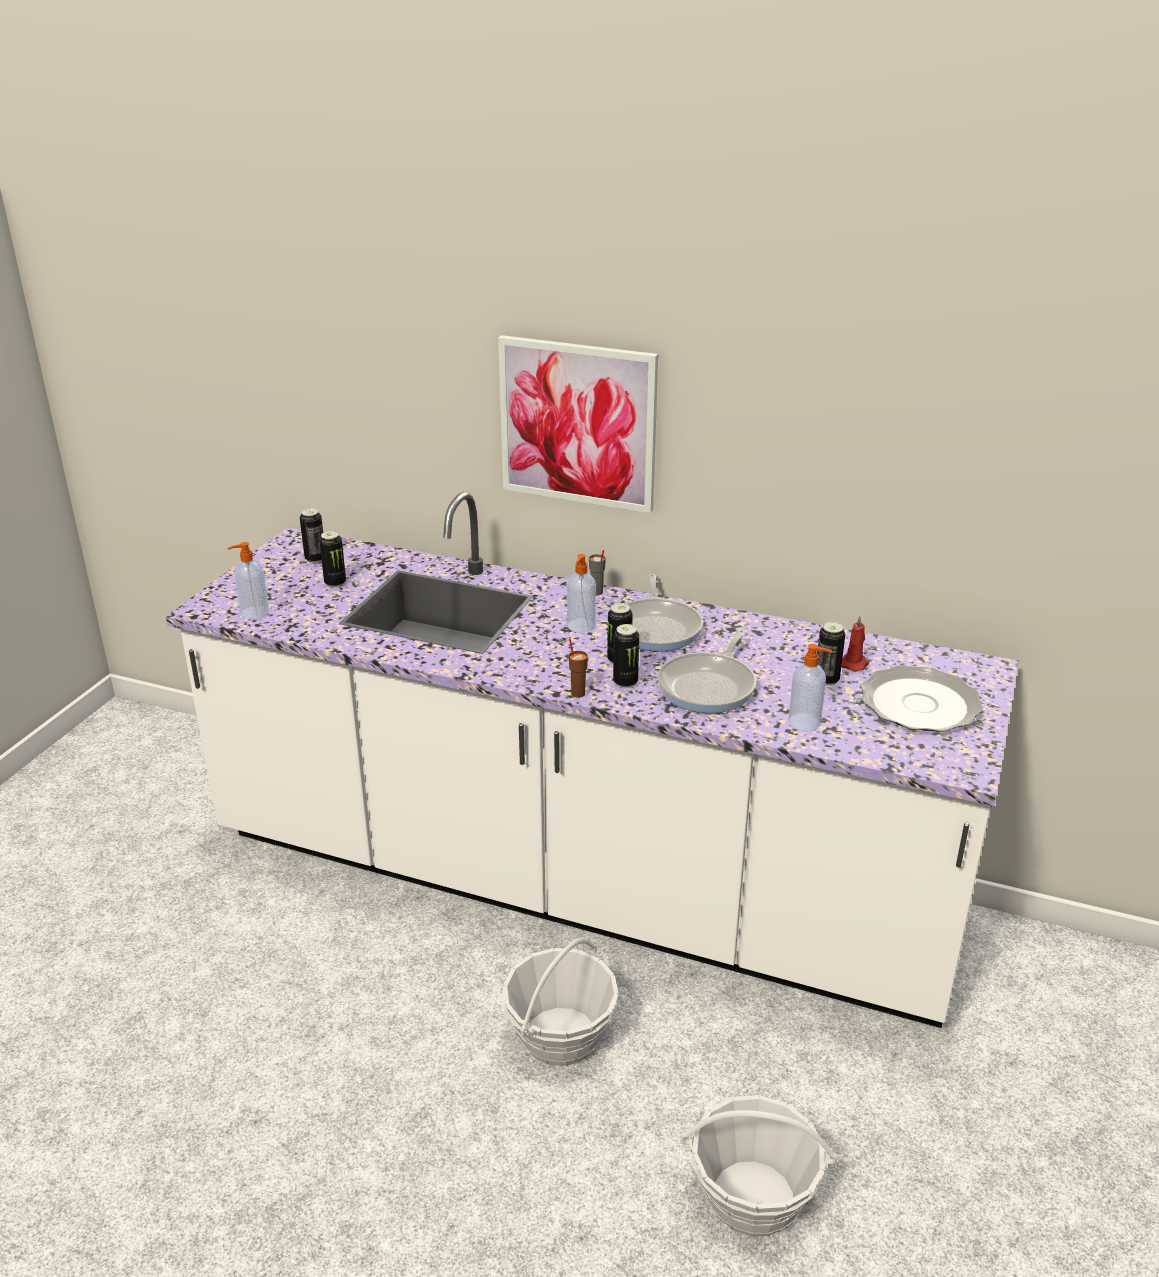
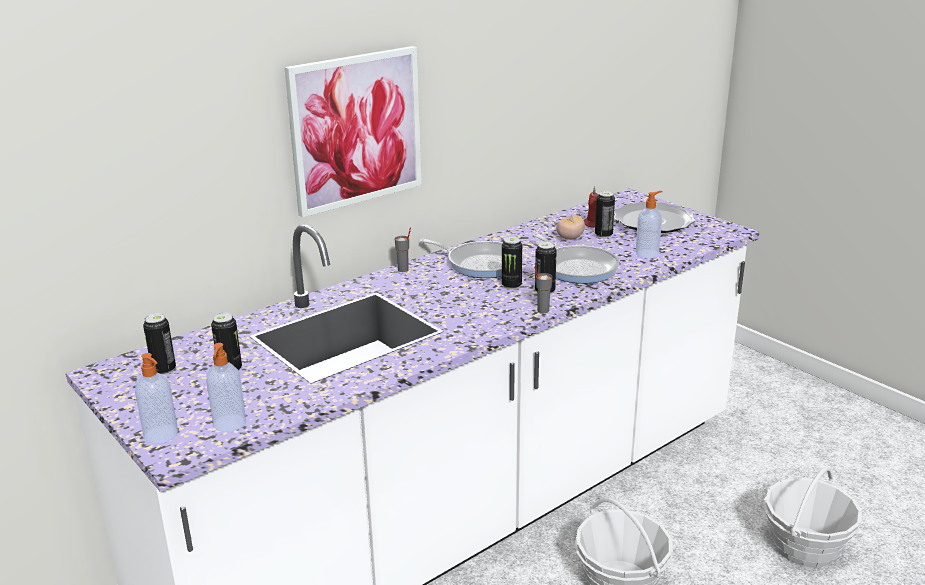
camera: 60 degrees left, 5 degrees down
(578, 693) = (542, 310): brown cup -> grey cup
(581, 626) = (447, 287): soap dispenser -> soap dispenser (162, 435)
(790, 661) = (570, 238): none -> tomato

